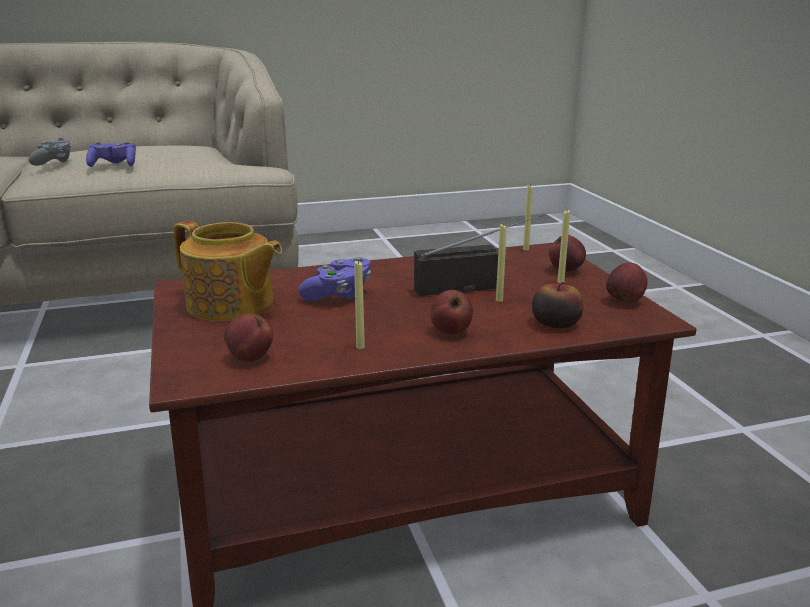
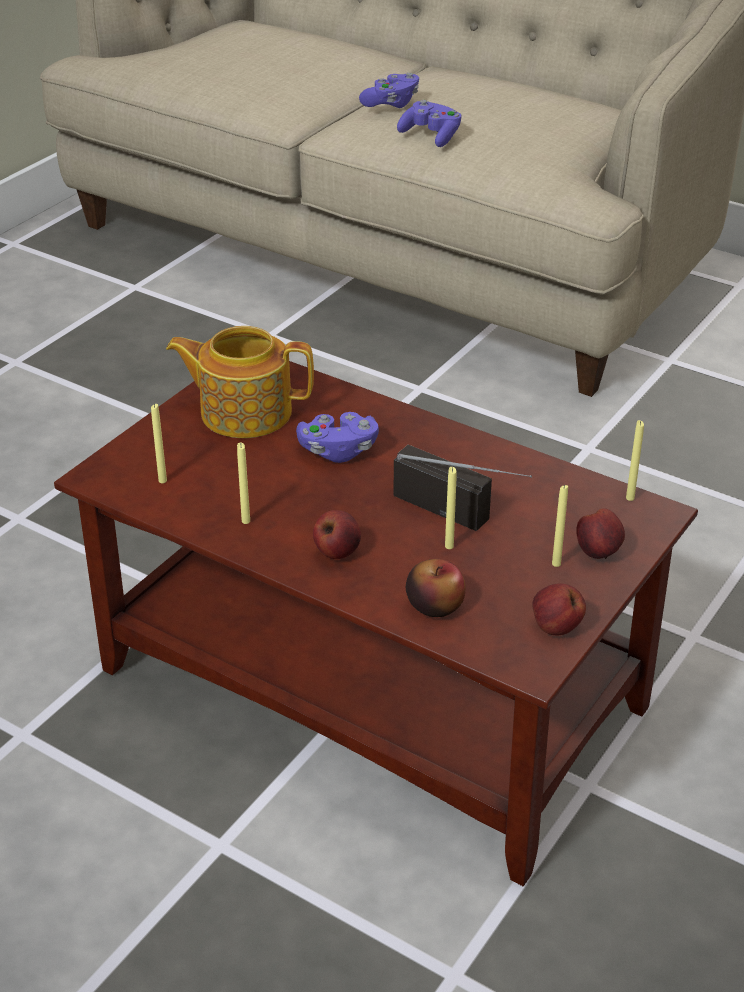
camera: 50 degrees right, 15 degrees up
(53, 162) = (391, 103): grey game controller -> purple game controller
(231, 305) = (244, 411): teapot -> teapot turned 105 degrees clockwise
(249, 358) = (162, 481): apple -> yellow candle

